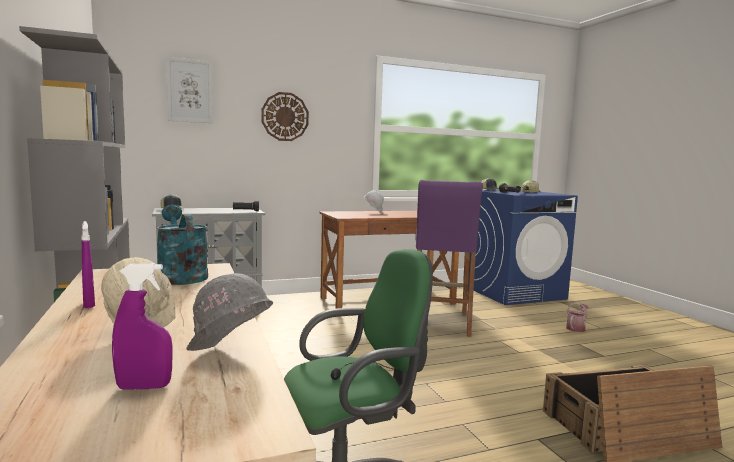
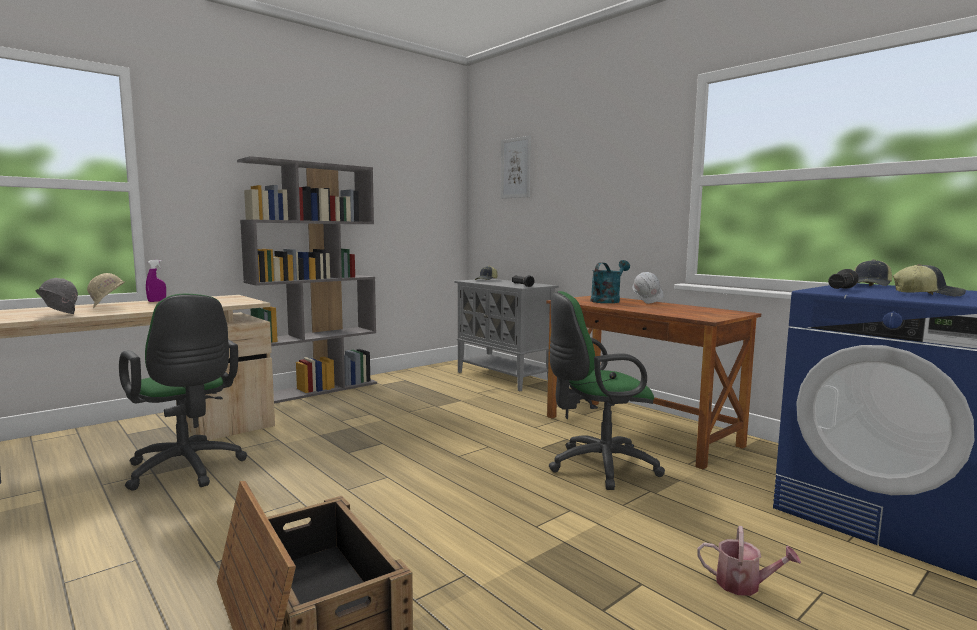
camera: 70 degrees right, 0 degrees up
(144, 387) = (27, 314): purple spray bottle -> none
(180, 275) = (224, 301): turquoise watering can -> turquoise watering can (607, 300)
(285, 116) = (588, 181): wall clock -> none
(440, 322) = (597, 467): purple stool -> green office chair

